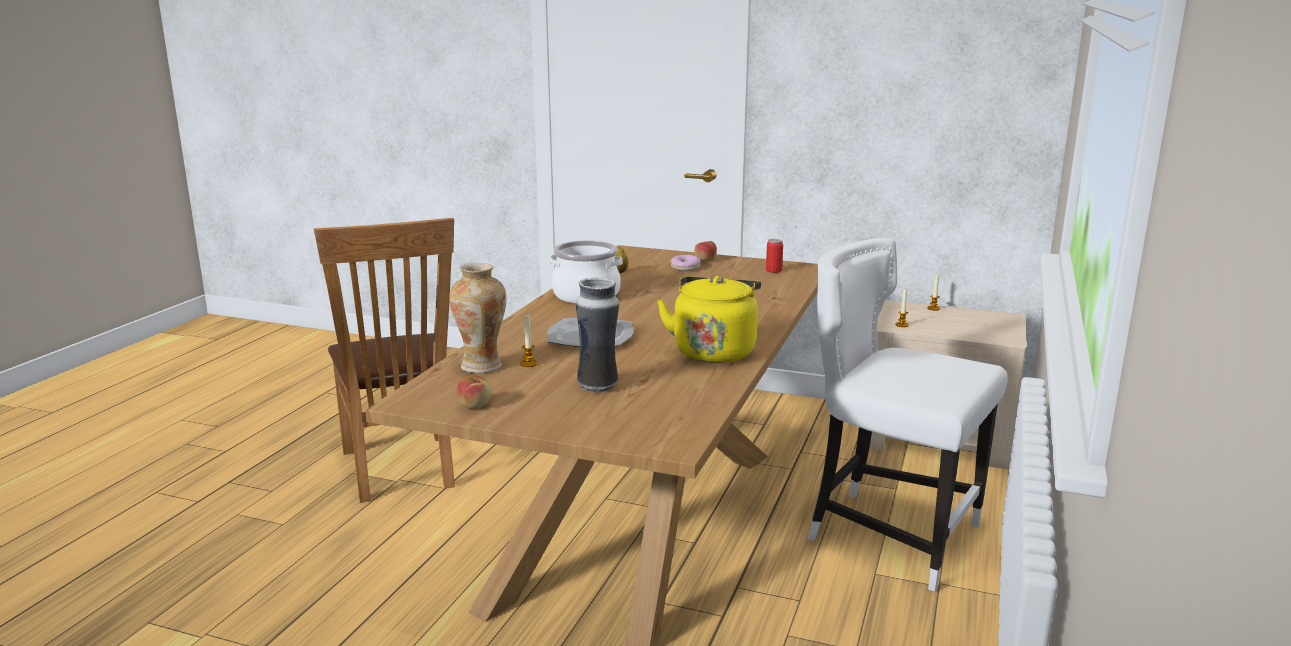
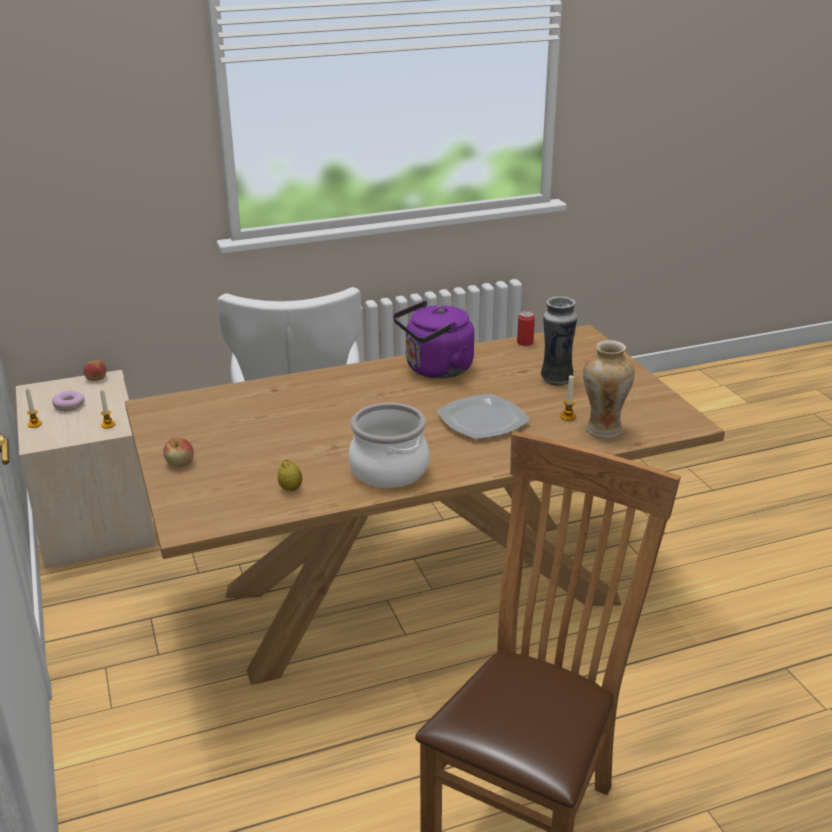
camera: 130 degrees left, 10 degrees up
(475, 405) = (650, 401): apple -> apple (96, 378)
(685, 268) = (226, 461): donut -> donut (69, 405)
(714, 351) = (435, 369): yellow kettle -> purple kettle
(773, 270) = (181, 417): can -> can (525, 342)

